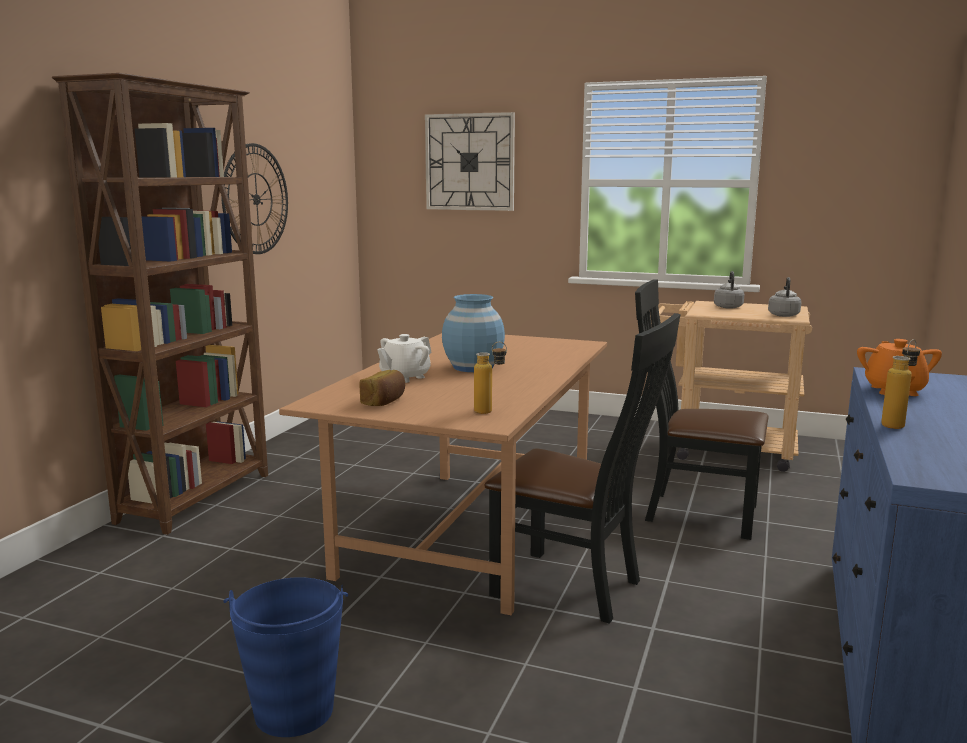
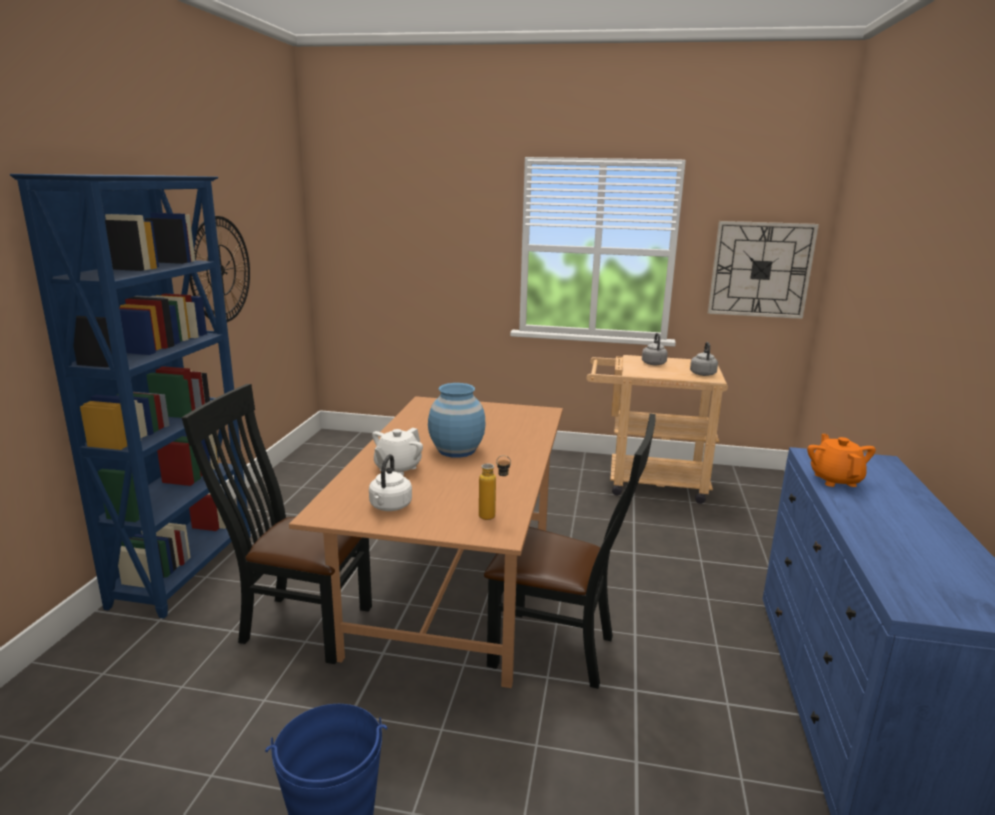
camera: 10 degrees left, 5 degrees up
(198, 498) = (186, 569): brown bookcase -> blue bookcase
(384, 402) = (390, 507): bread -> white kettle
(469, 162) = (418, 225): wall clock -> wall clock (760, 269)
(693, 512) = (639, 554): black chair -> black chair (299, 624)
(896, 424) = (858, 529): bottle -> none

